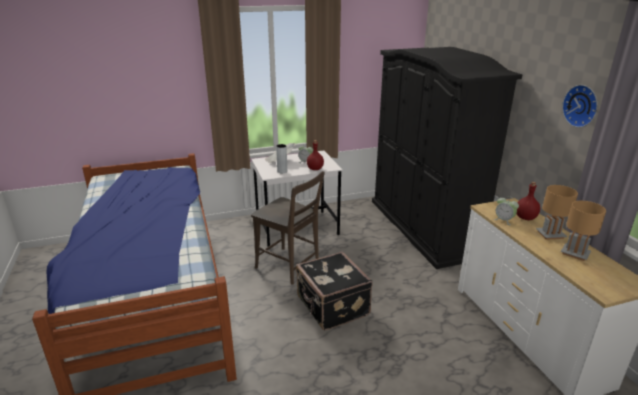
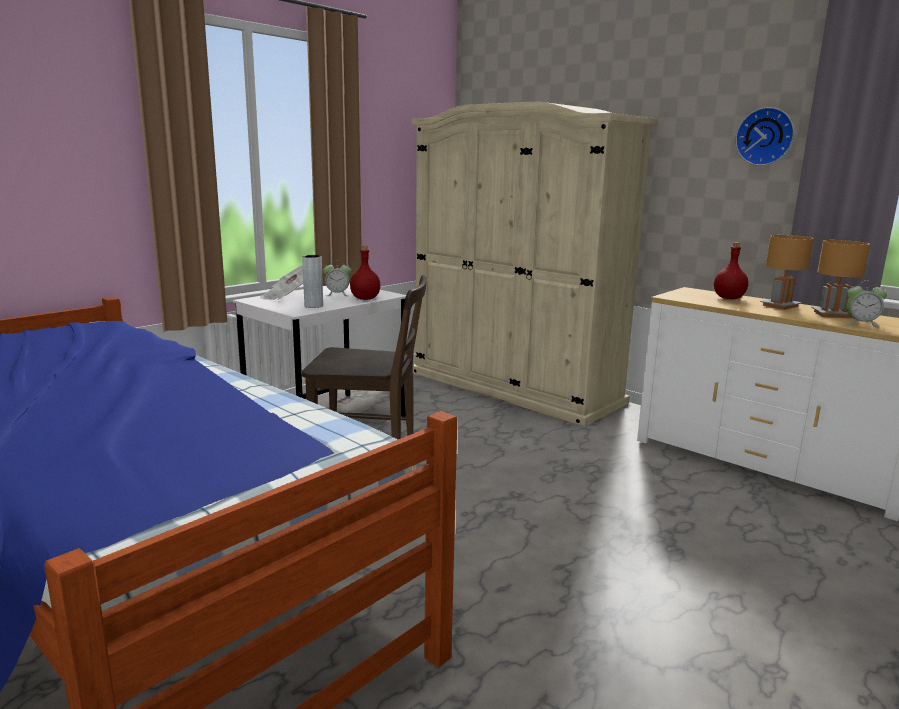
camera: 30 degrees left, 10 degrees down
(331, 307) = (495, 504): black suitcase -> none
(423, 227) = (513, 387): black wardrobe -> beige wardrobe
(504, 220) = (712, 302): alarm clock -> alarm clock (861, 324)

